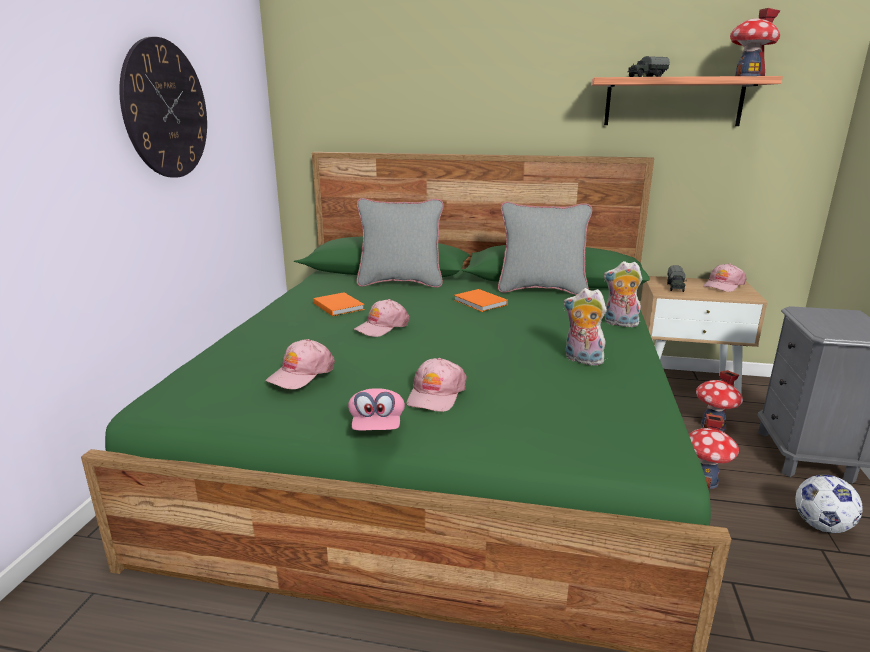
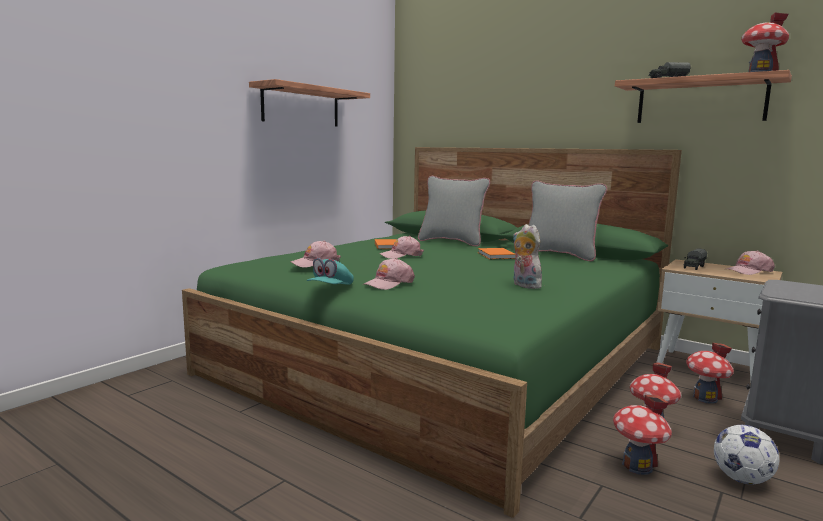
camera: 25 degrees right, 10 degrees down
(166, 109) = (301, 106): wall clock -> shelf
(377, 427) = (330, 288): pink cap -> turquoise cap
(620, 324) = (594, 276): plush toy -> none
(737, 542) = (637, 466): none -> toy house

